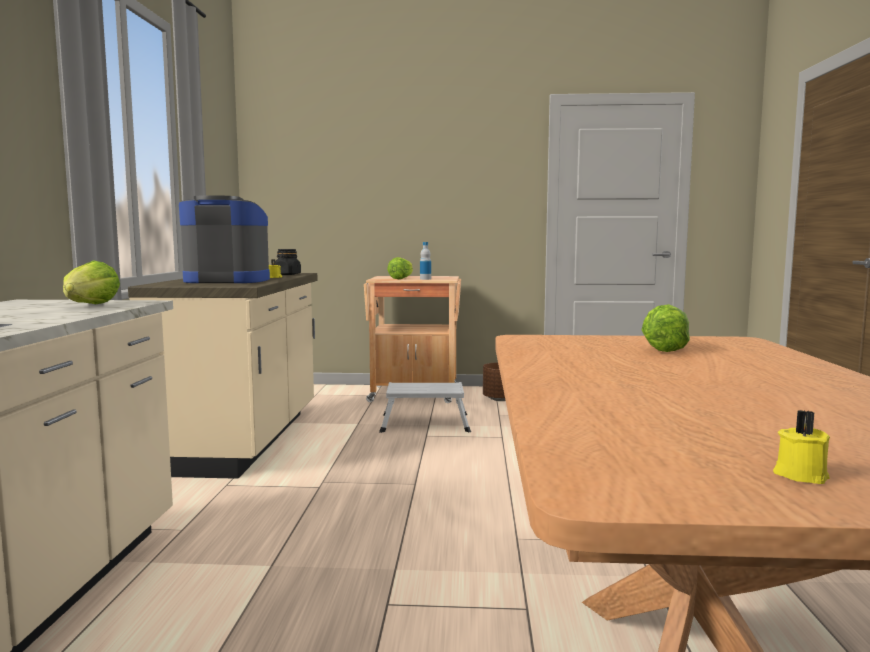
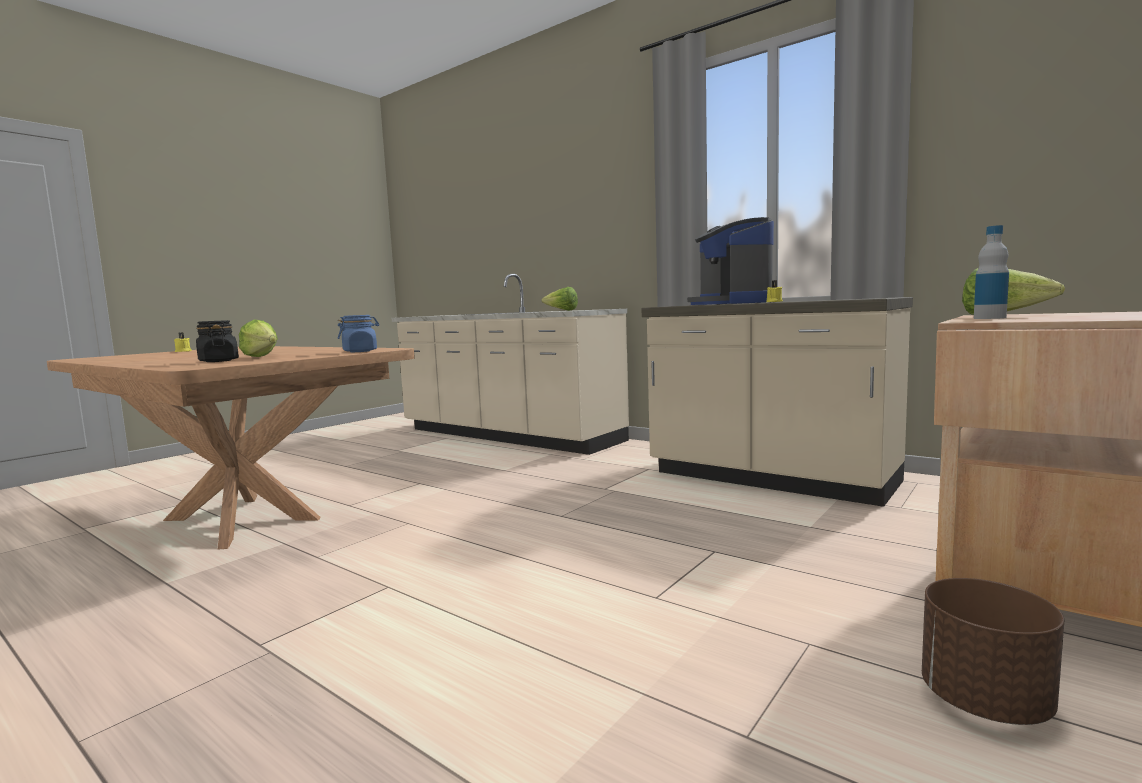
camera: 125 degrees right, 0 degrees up
(227, 281) = (730, 303): coffee machine -> coffee machine turned 135 degrees clockwise
(287, 274) = (835, 299): black jar -> black jar (218, 361)
(425, 423) = (783, 564): white step ladder -> none
(558, 339) = (360, 351): none -> blue jar

